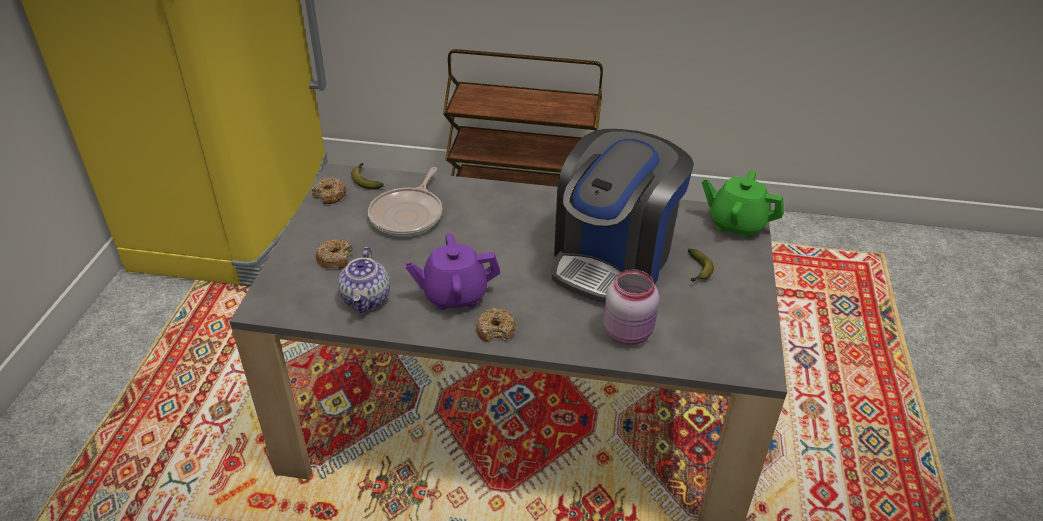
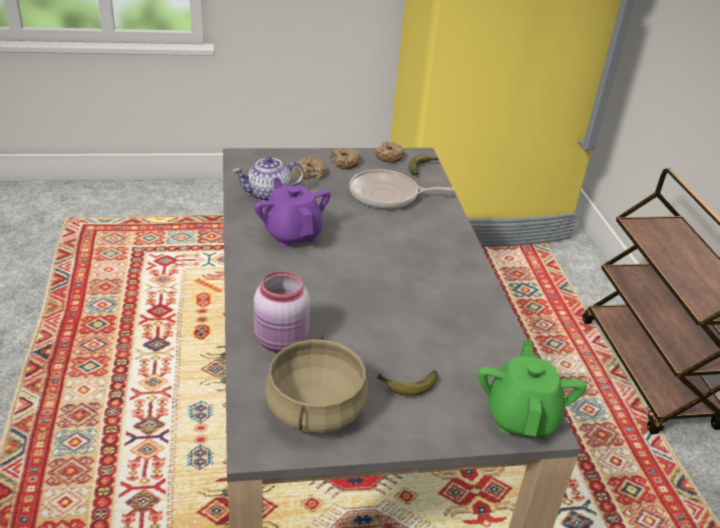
camera: 70 degrees right, 5 degrees down
(496, 330) = (255, 261): donut -> donut (345, 163)
(613, 258) = (393, 320): coffee machine -> none
(718, 327) = (314, 408): none -> beige cooking pot

